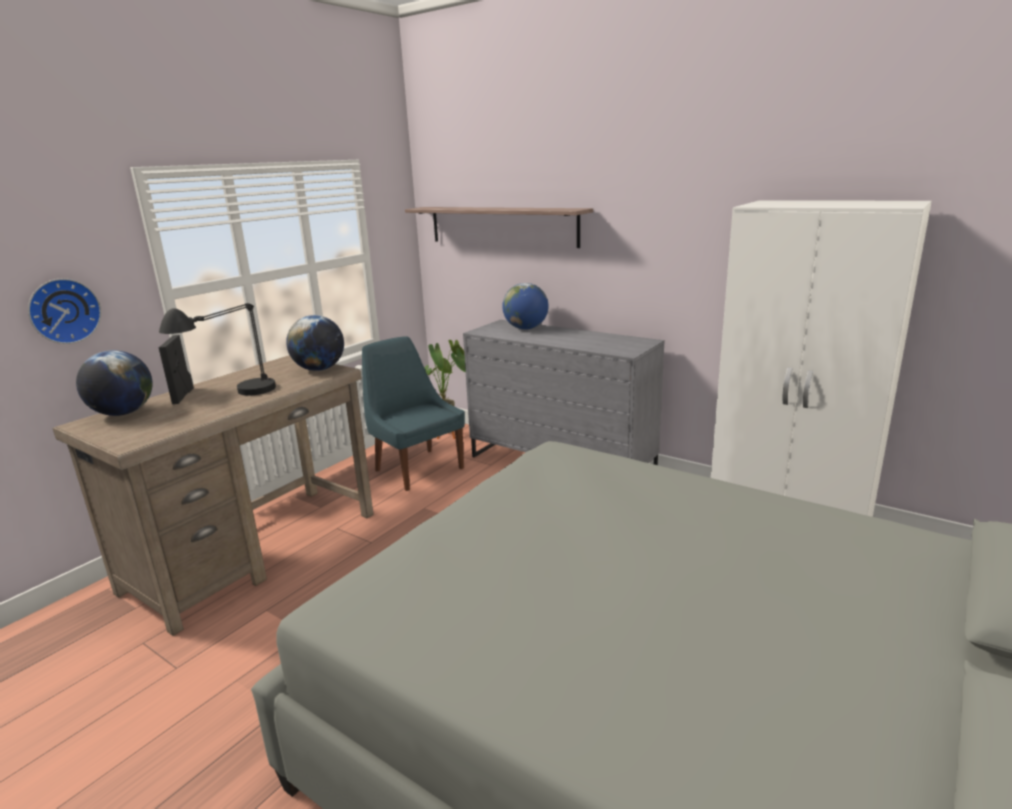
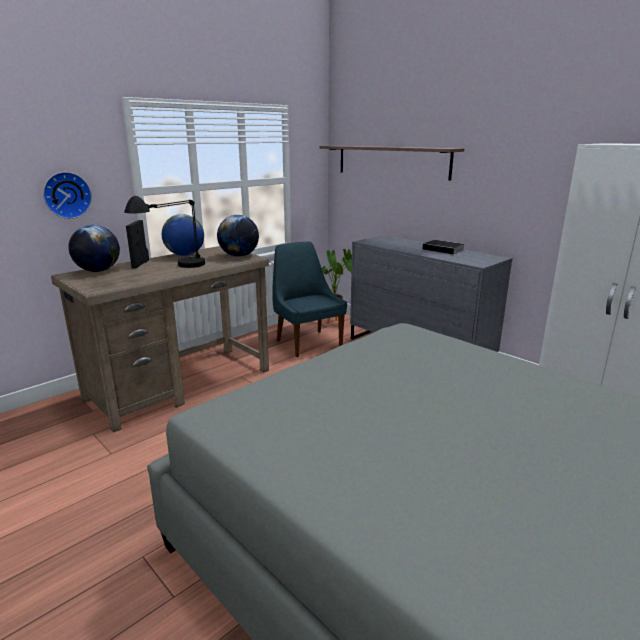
camera: 10 degrees right, 0 degrees up
(526, 328) = (401, 242): globe -> globe (185, 255)
(581, 335) = (444, 250): none -> book

